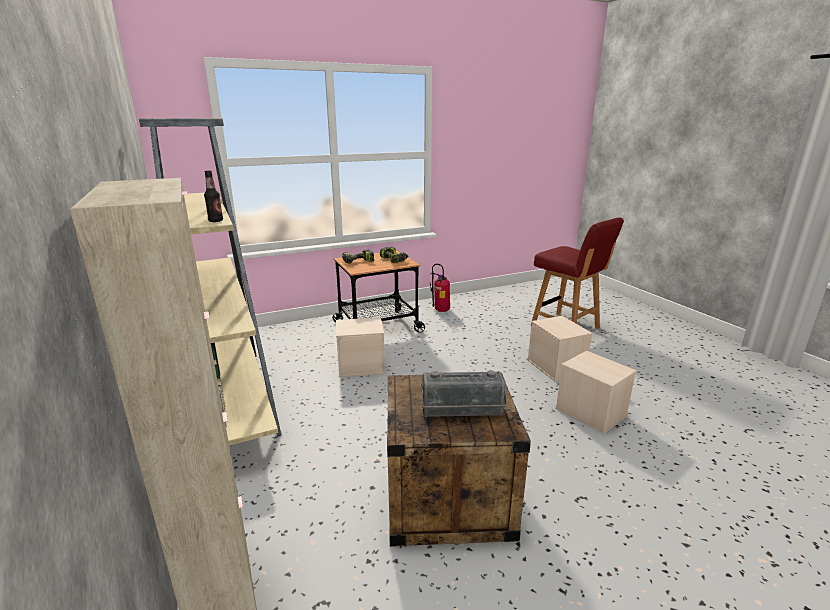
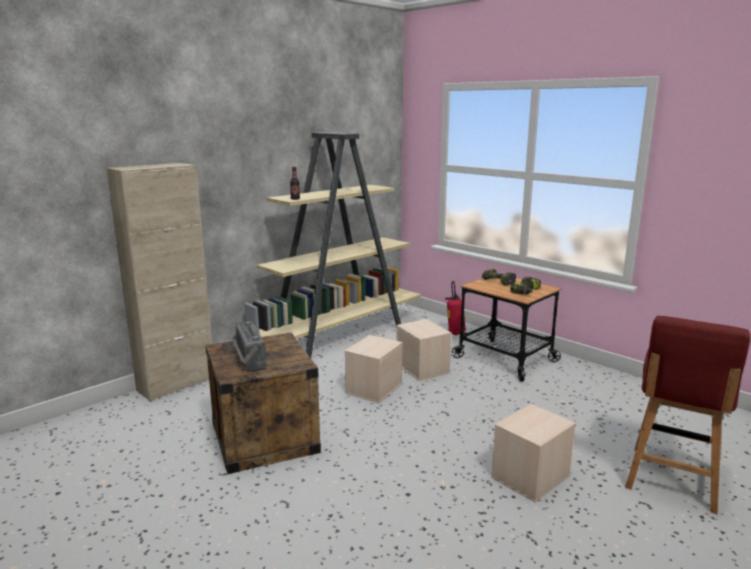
camera: 70 degrees right, 5 degrees down
(440, 311) = (592, 383): fire extinguisher -> fire extinguisher (455, 333)
(589, 412) = (438, 507): beige storage box -> beige storage box (373, 388)

